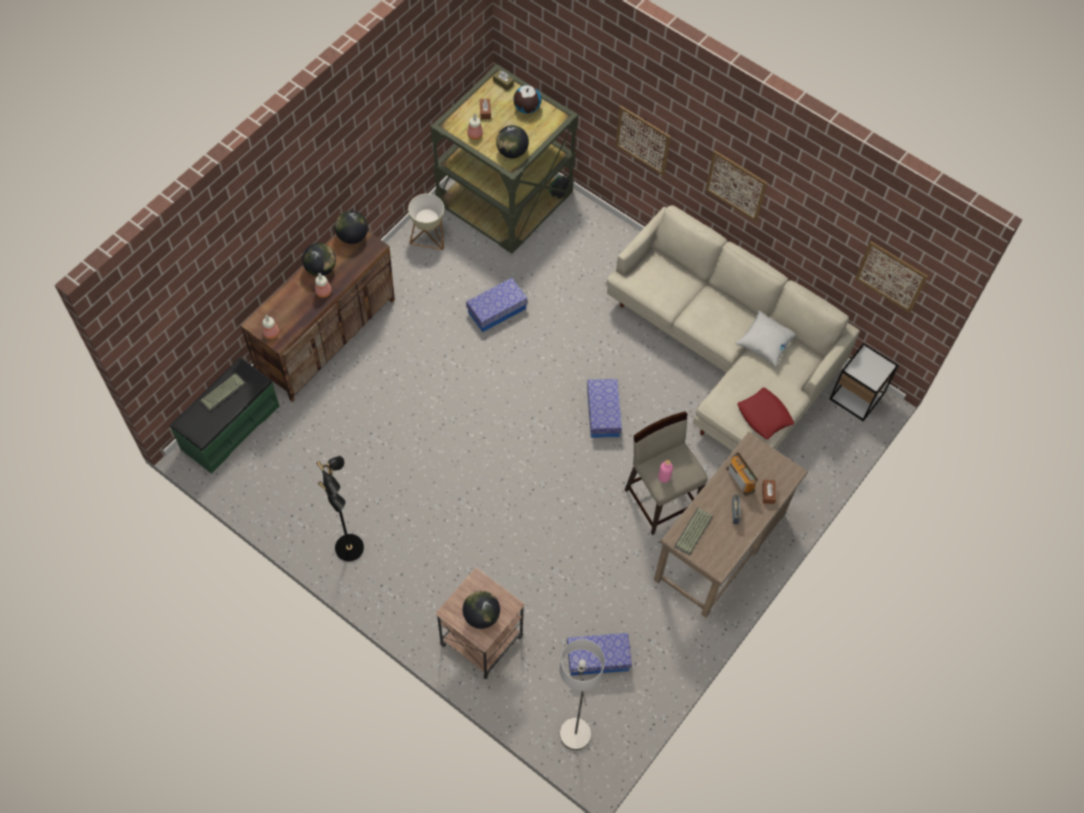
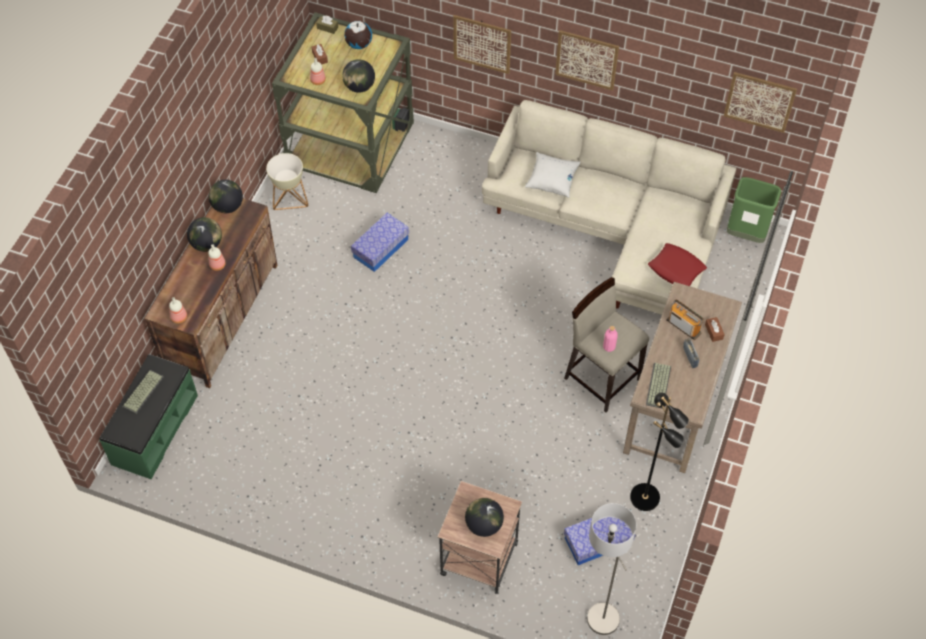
camera: 15 degrees left, 5 degrees down
(350, 548) = (318, 510): black floor lamp -> black floor lamp (646, 497)
(603, 413) = (517, 314): storage box -> none
(765, 343) = (652, 204): grey pillow -> grey pillow (552, 180)
(857, 396) = (746, 234): side table -> green trash can

